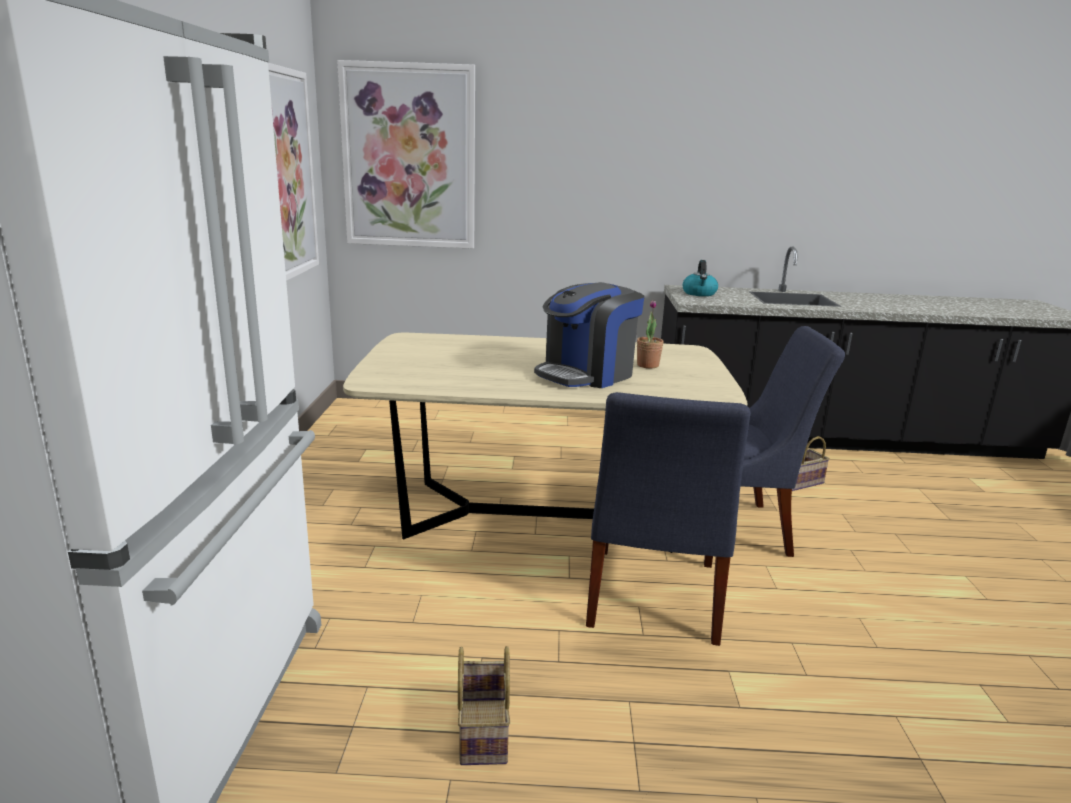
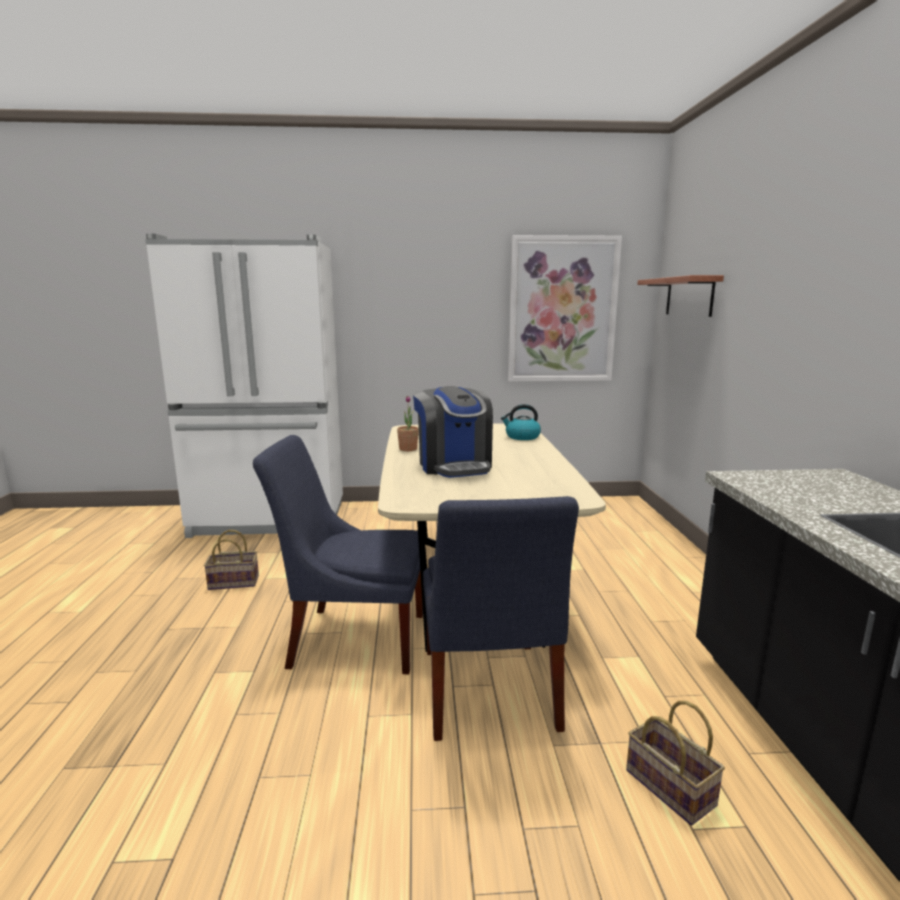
camera: 85 degrees right, 5 degrees down
(409, 157) = (689, 296): picture -> shelf
(587, 374) = (454, 465): coffee machine -> coffee machine turned 150 degrees counterclockwise
(647, 365) = (497, 482): potted plant -> potted plant (408, 449)
(699, 293) = (810, 482): kettle -> kettle (522, 437)

